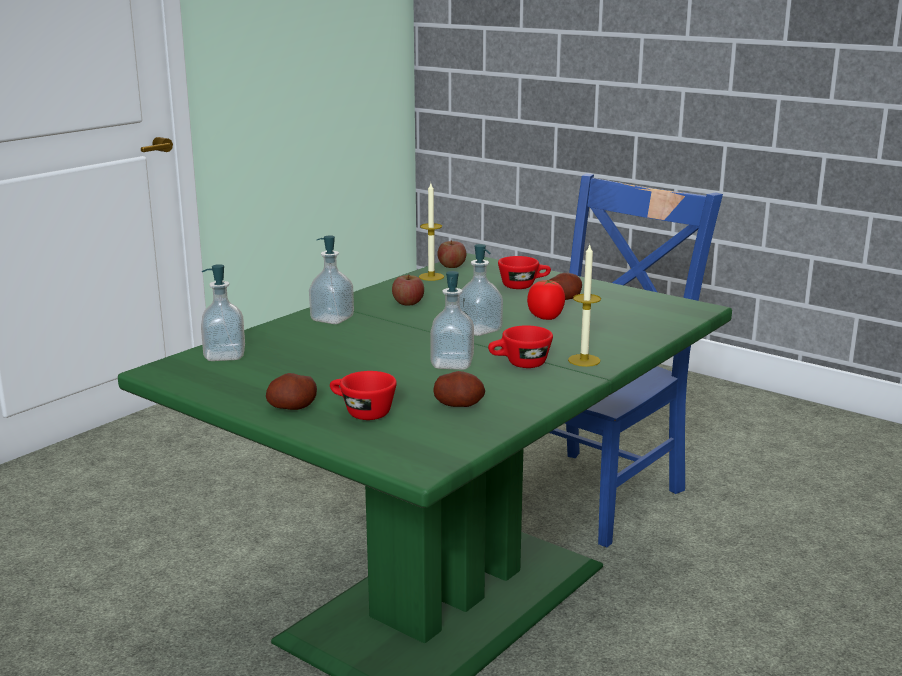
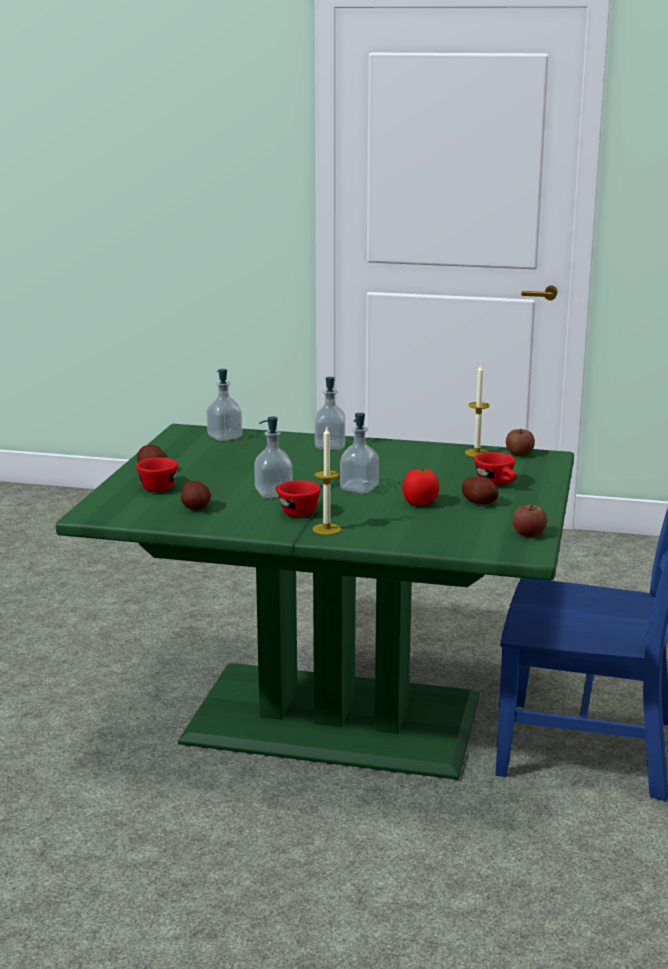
camera: 65 degrees right, 0 degrees up
(408, 303) = (397, 458): apple -> apple (529, 534)

